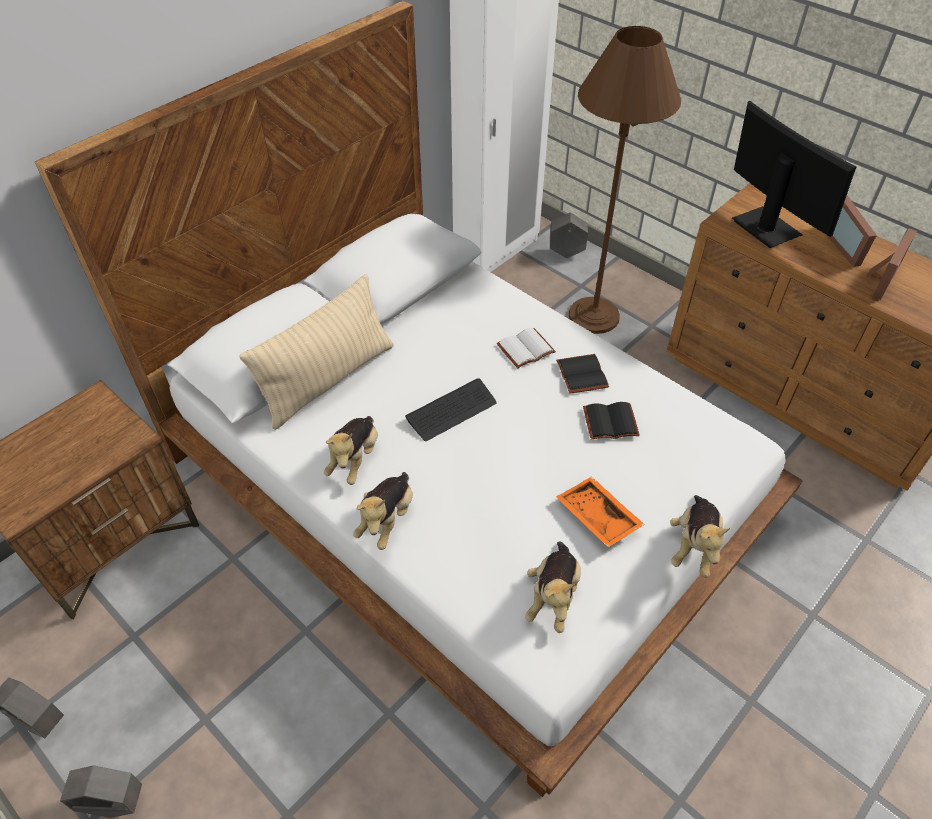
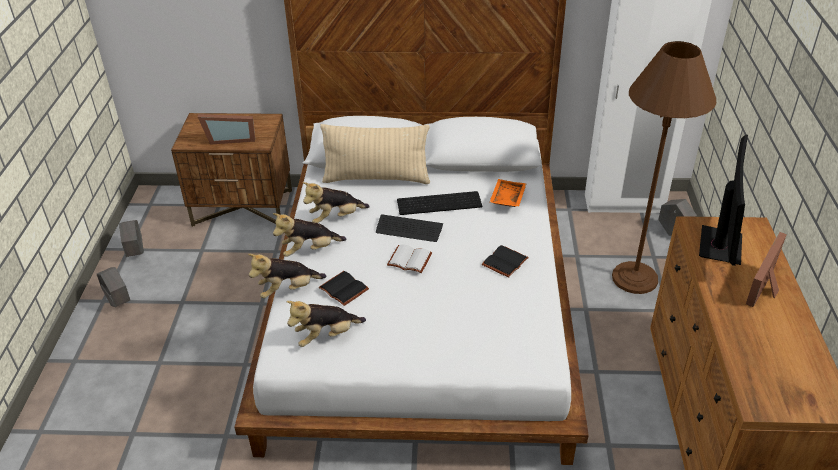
camera: 50 degrees right, 10 degrees down
(434, 359) = (440, 202): none -> keyboard
(525, 350) = (494, 230): white book -> white book (408, 260)
(596, 518) = (400, 325): orange tray -> orange tray (506, 198)
(611, 421) = (482, 293): black book -> black book (345, 289)
(693, 545) = (427, 376): plush toy -> plush toy (288, 290)
(878, 279) = (751, 322): picture frame -> picture frame (230, 139)

